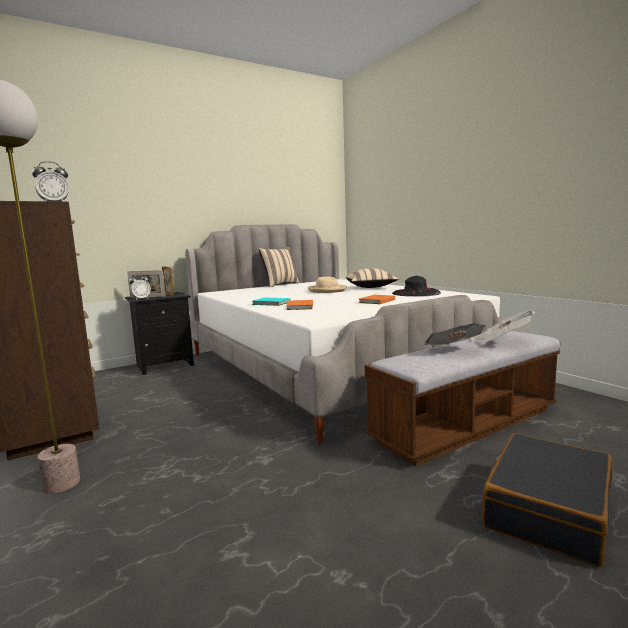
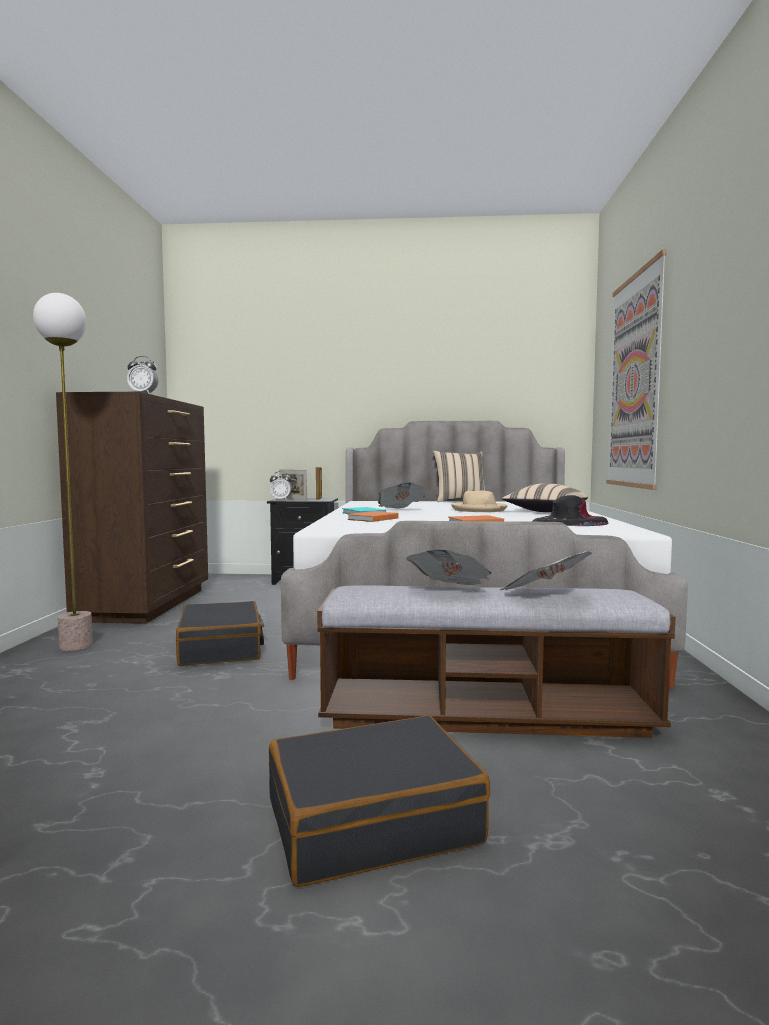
camera: 35 degrees right, 5 degrees down
(216, 438) = (221, 648): none -> black suitcase
(281, 297) = (400, 510): none -> newspaper
(401, 199) = (634, 381): none -> picture

